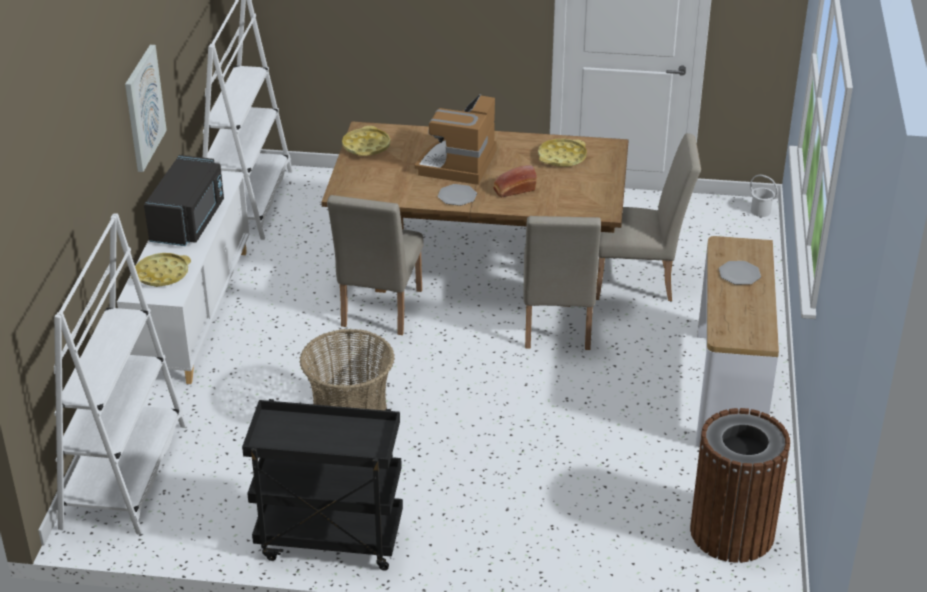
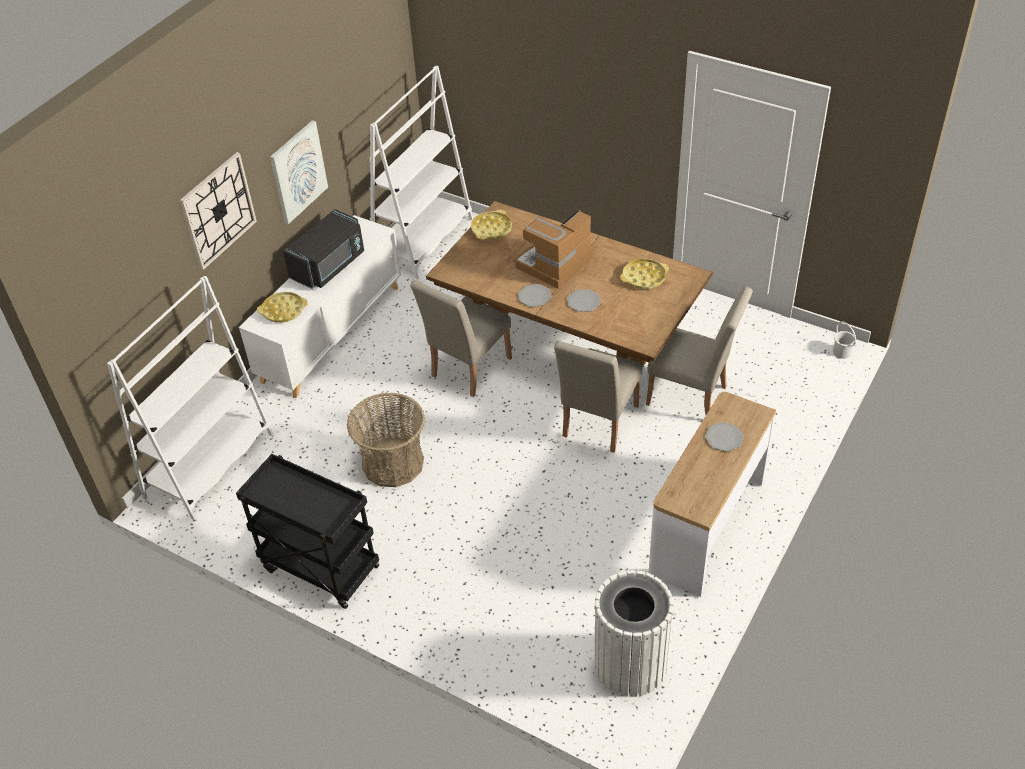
camera: 25 degrees right, 10 degrees up
(94, 146) = (218, 210): none -> wall clock
(513, 190) = (583, 301): bread -> plate
(732, 532) = (630, 664): brown trash can -> white trash can

